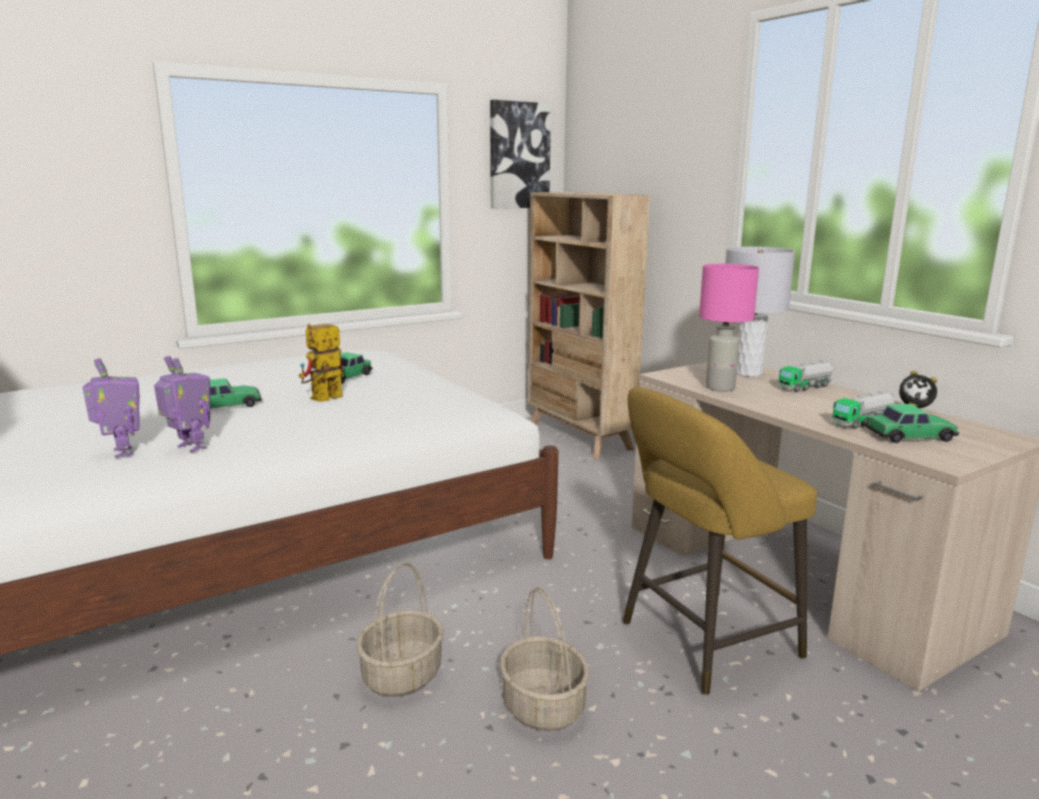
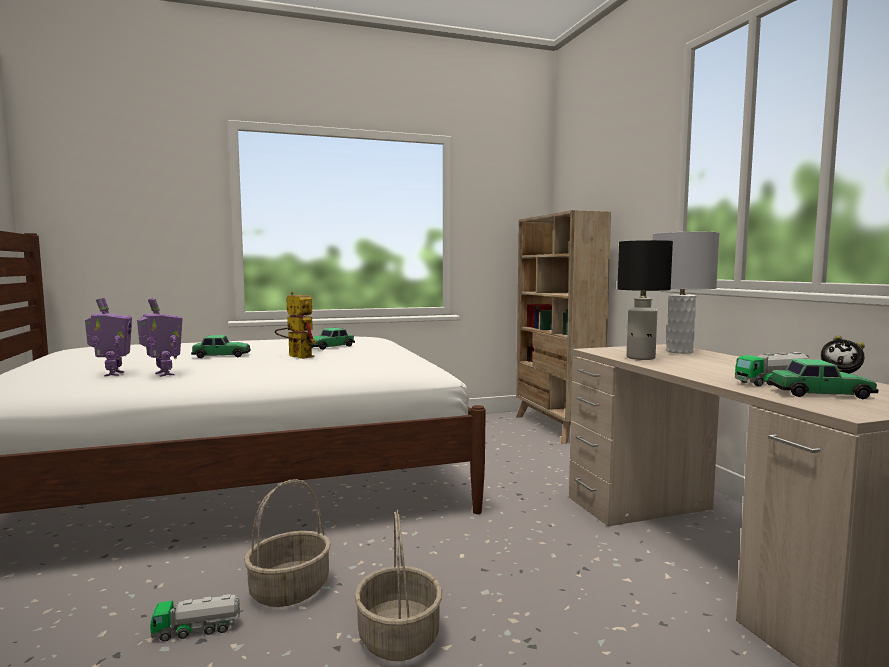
camera: 15 degrees right, 10 degrees down
(322, 400) = (295, 356): toy robot -> toy robot turned 75 degrees clockwise
(519, 155) = (512, 192): picture -> none
(702, 643) = (591, 604): yellow stool -> none
(720, 388) = (641, 358): pink table lamp -> black table lamp
(805, 387) = (730, 361): toy truck -> toy truck (197, 630)

